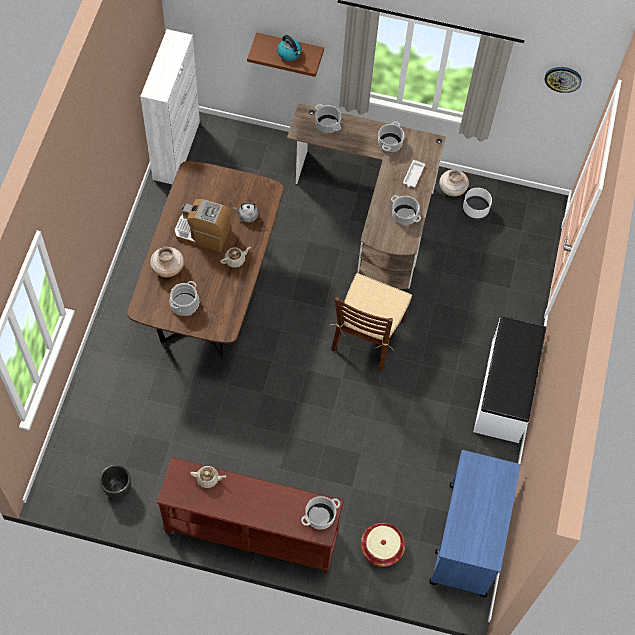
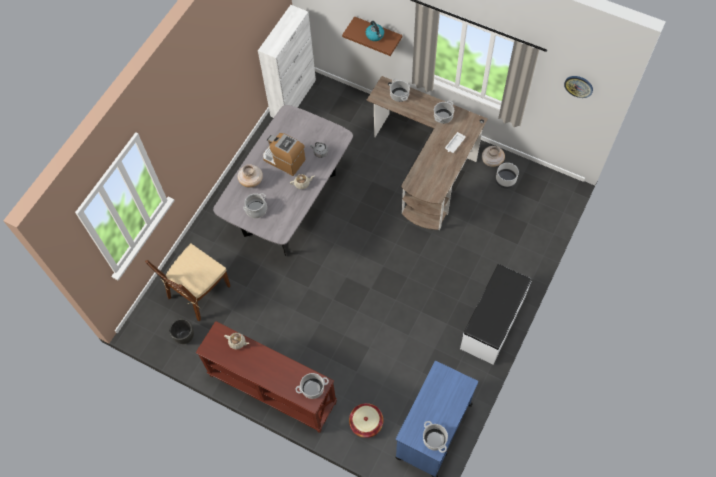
camera: 20 degrees right, 0 degrees up
(211, 291) = (291, 205): brown dining table -> grey dining table
(368, 335) = (398, 259): brown chair -> brown chair (198, 292)
(405, 215) = (440, 173): cooking pot -> cooking pot (435, 439)

